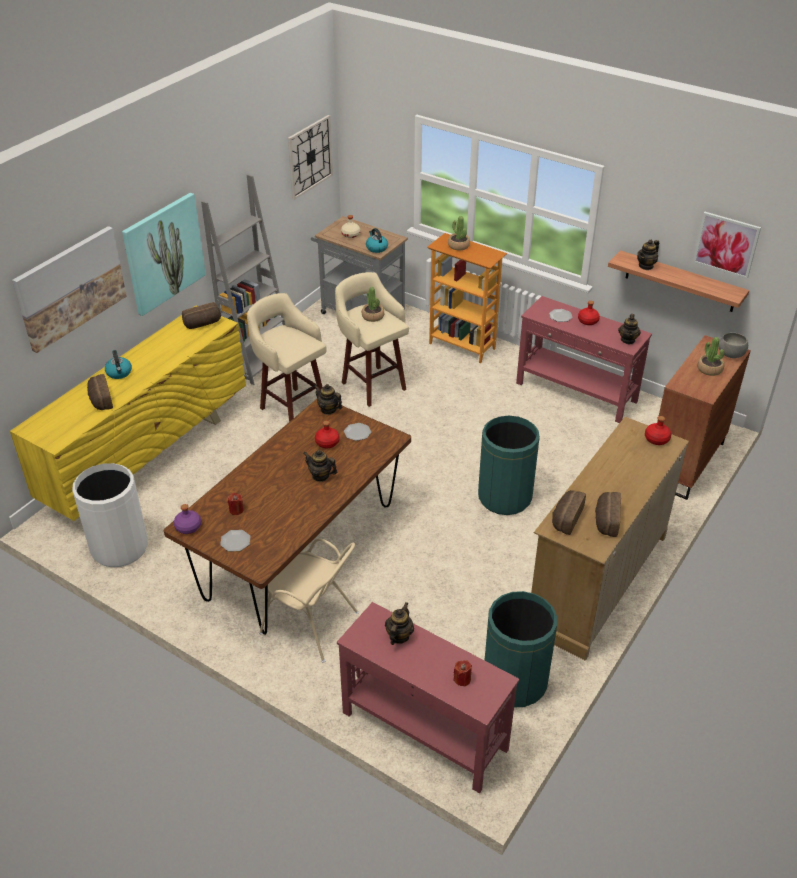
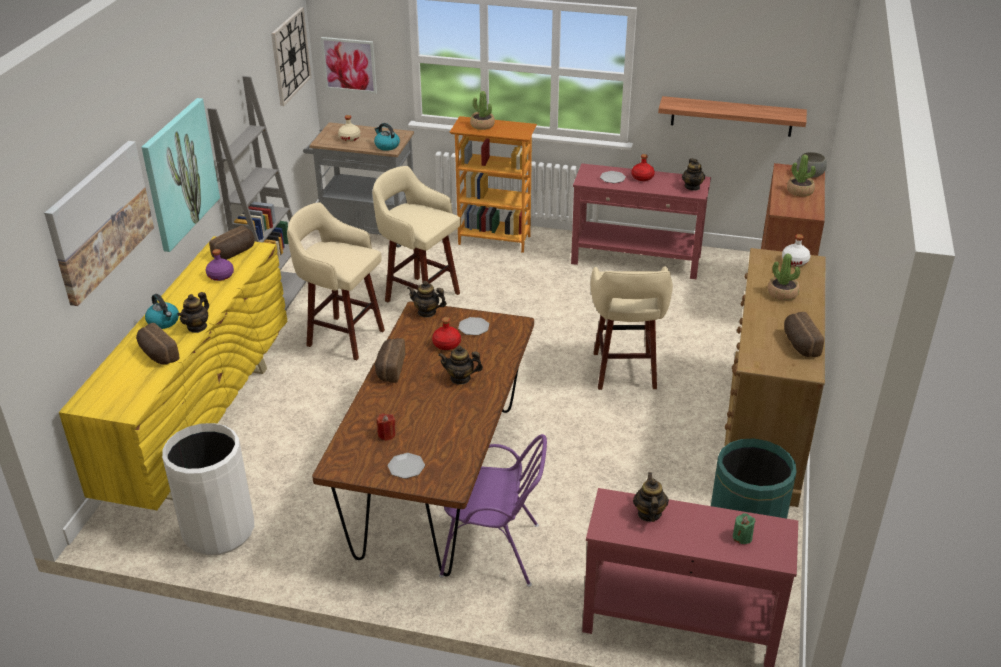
camera: 20 degrees left, 5 degrees down
(188, 527) = (340, 466): purple bottle -> purple bottle (220, 276)
(312, 624) = (495, 551): beige chair -> purple chair
(373, 316) = (417, 214): potted plant -> potted plant (782, 294)
(462, 679) = (742, 537): red candle -> green candle
(504, 497) = (624, 373): green trash can -> beige stool
(566, 518) = (759, 351): bread -> bread (389, 368)
(646, 266) = (697, 105): teapot -> teapot (197, 327)
(657, 439) = (795, 261): red bottle -> white bottle
(726, 244) = (778, 66): picture -> picture (349, 65)

